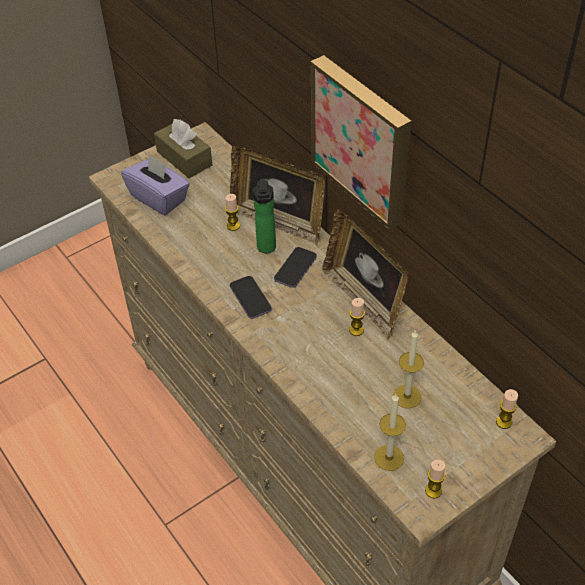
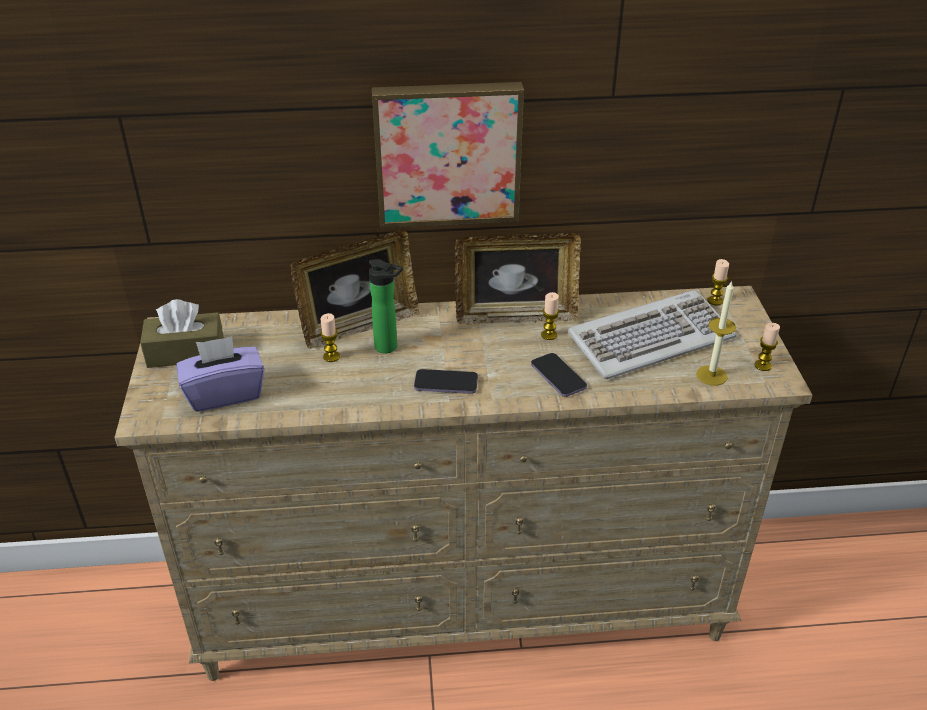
camera: 60 degrees left, 10 degrees down
(295, 268) = (435, 340): phone -> phone (558, 376)
(407, 396) = (650, 338): candle -> keyboard

